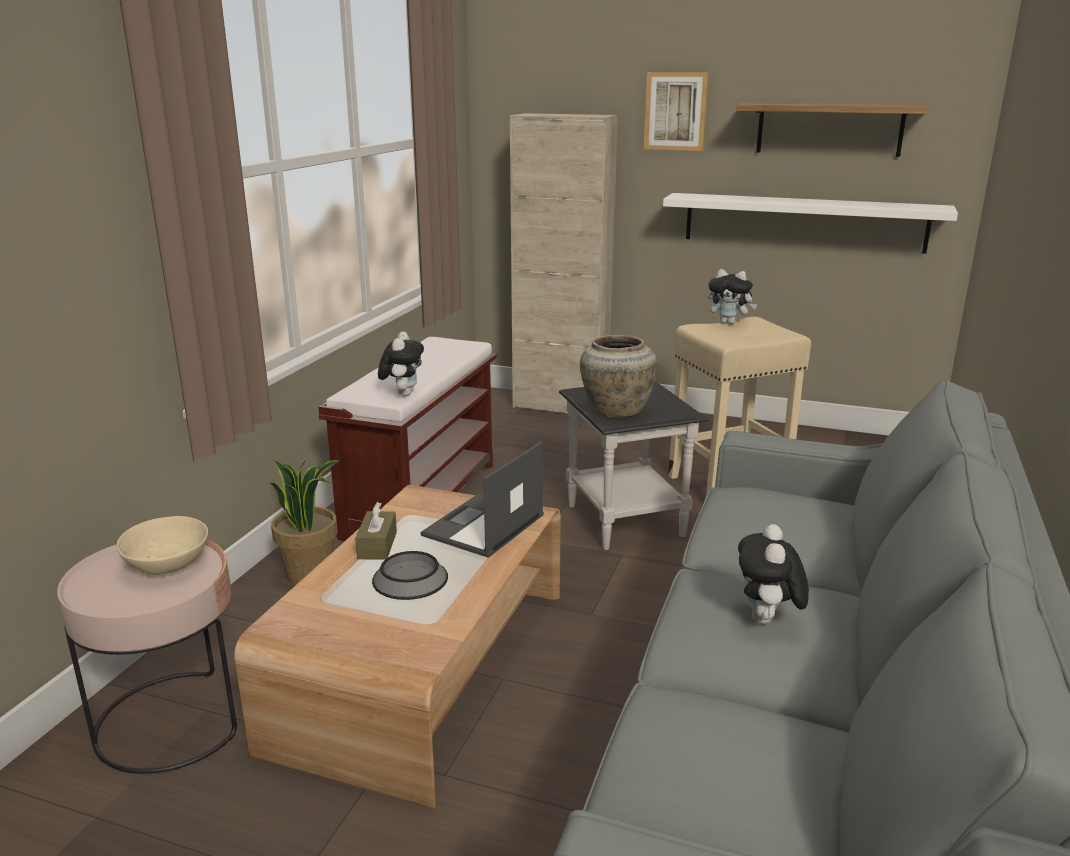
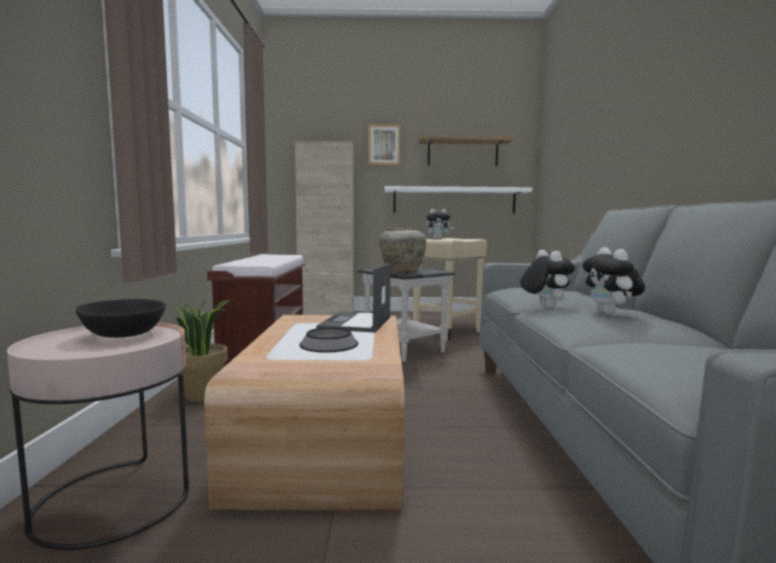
camera: 20 degrees left, 15 degrees down
(168, 564) = (125, 334): beige bowl -> black bowl
(377, 545) = (287, 334): brown tissue box -> none
(403, 394) = (267, 263): plush toy -> plush toy (544, 308)

